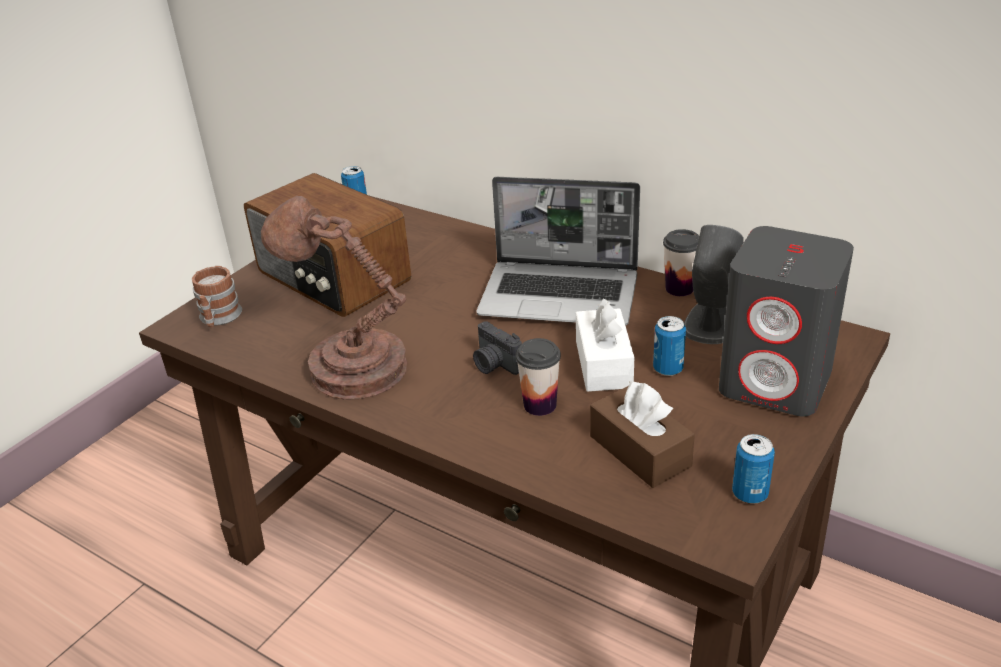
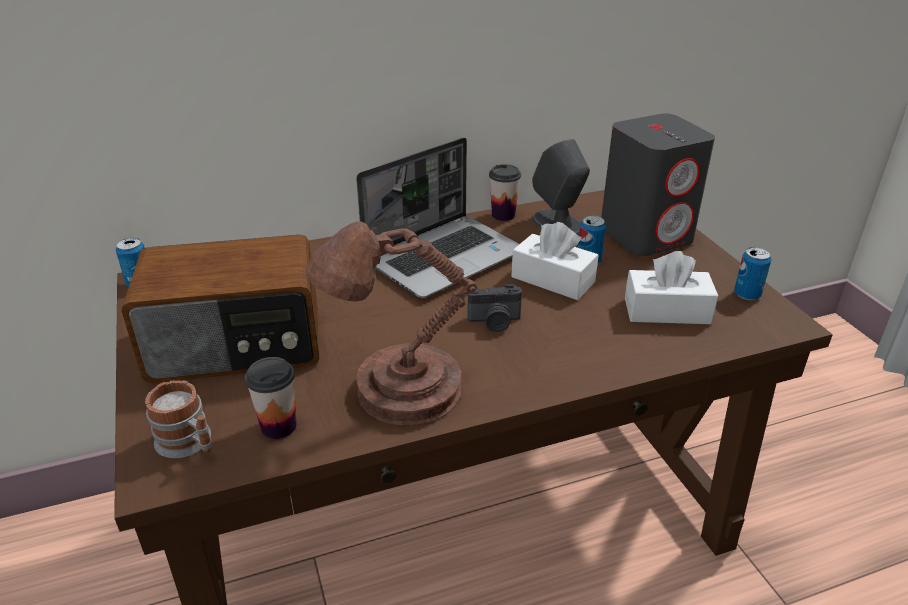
camera: 55 degrees left, 0 degrees up
(540, 405) = (570, 325): cup -> cup (279, 426)
(640, 451) = (666, 311): brown tissue box -> white tissue box

